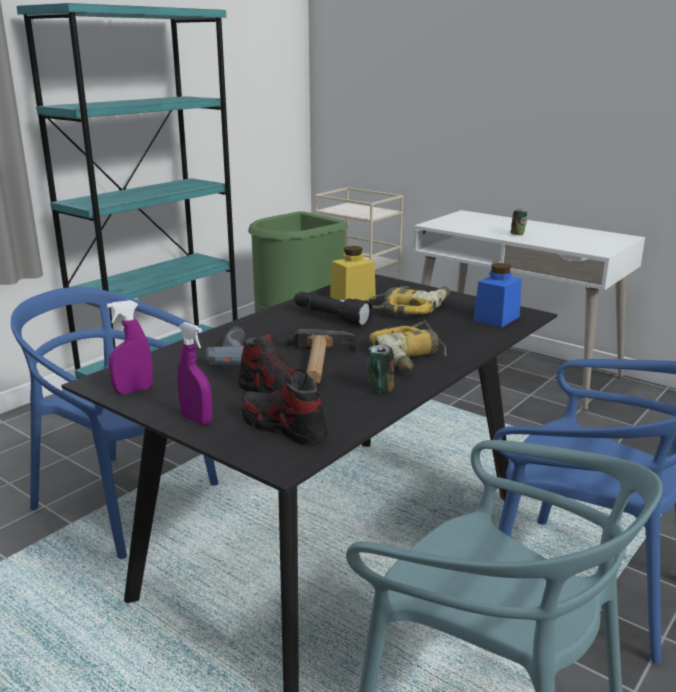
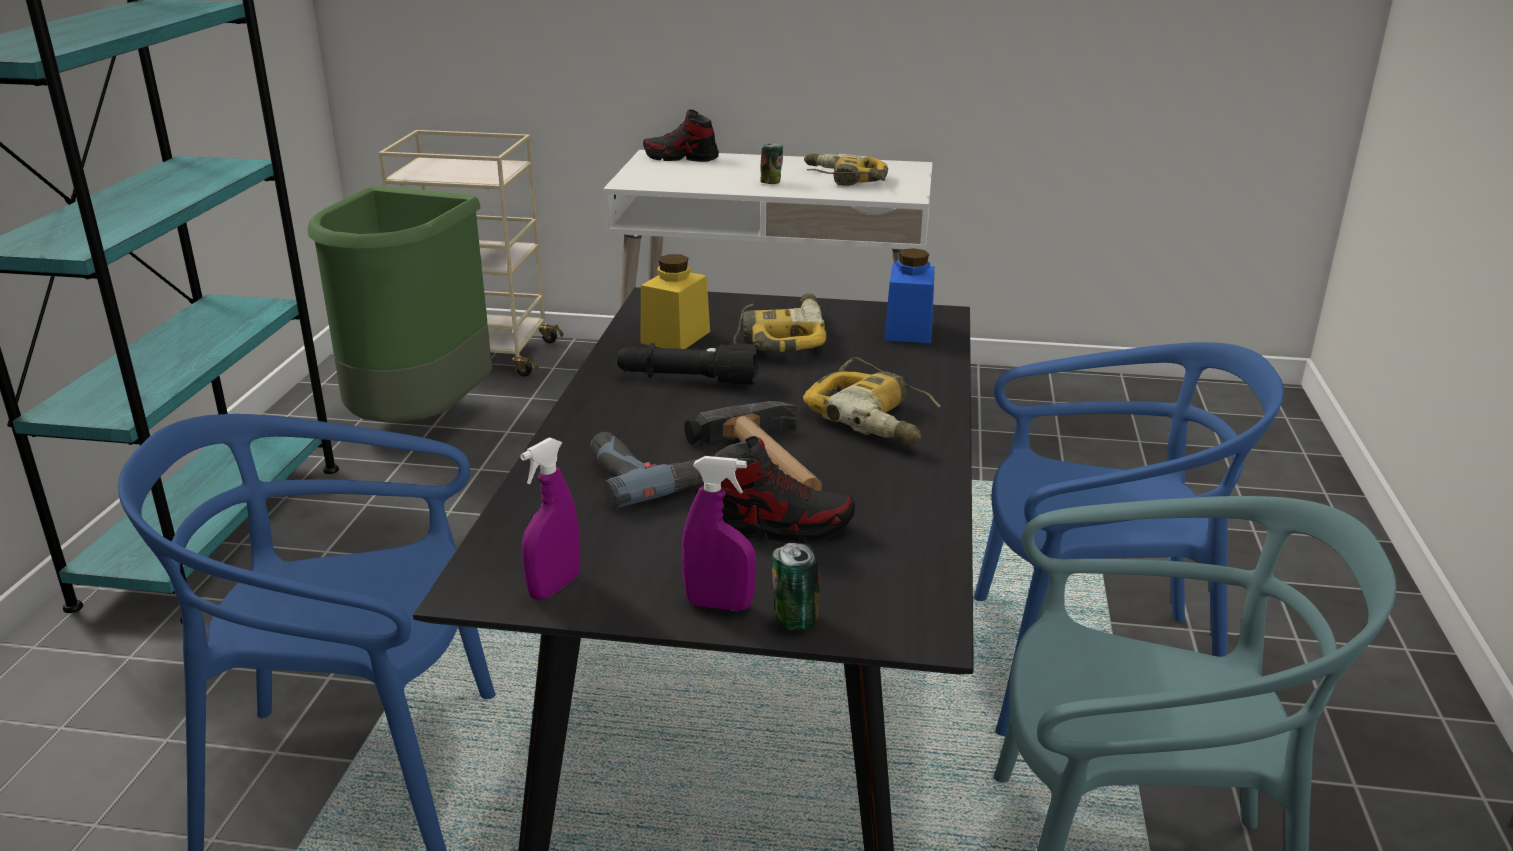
camera: 30 degrees left, 5 degrees up
(283, 428) = (855, 578): shoe -> shoe (681, 158)
(380, 390) = (902, 481): can -> can (794, 620)
(568, 238) = (843, 179): none -> power drill

